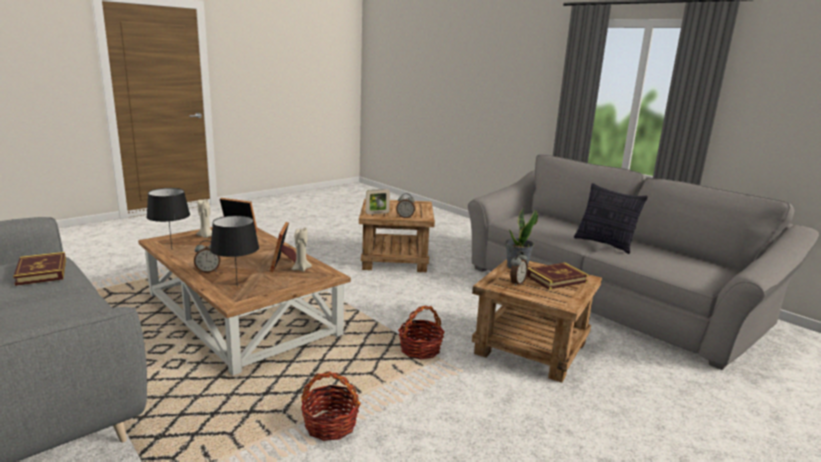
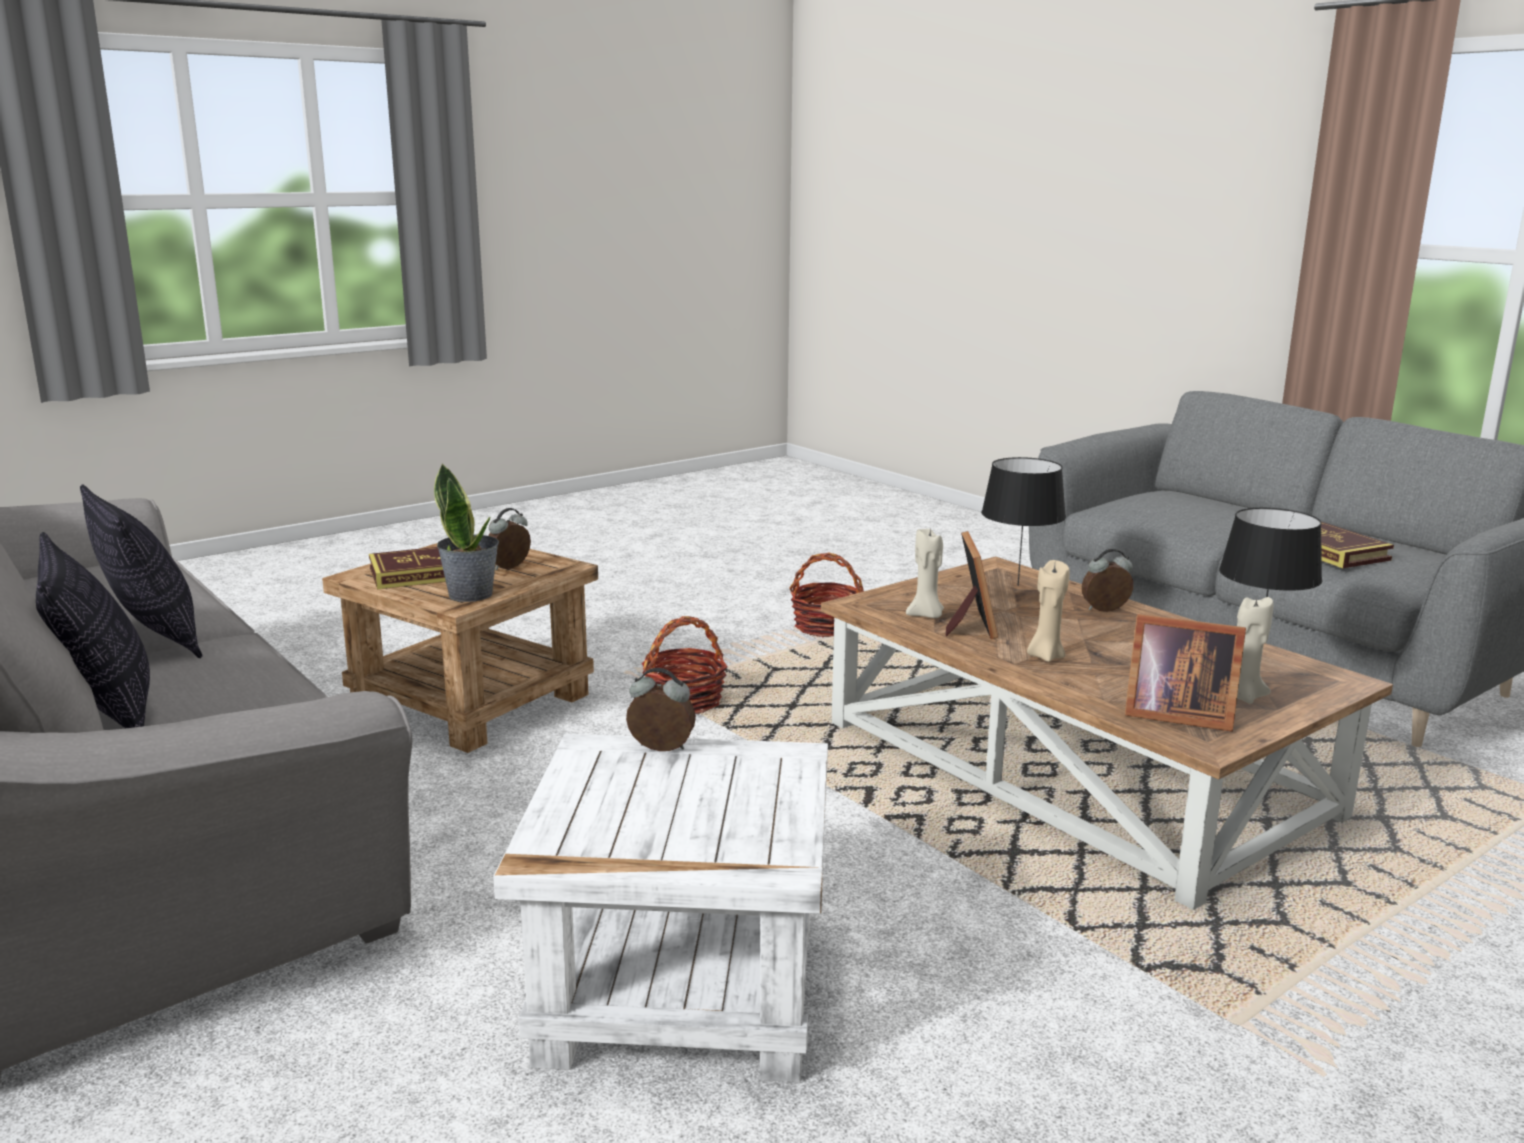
camera: 175 degrees left, 0 degrees up
(263, 250) = (1045, 656): none -> beige candle
(377, 213) = (761, 770): picture frame -> none
(396, 259) = (677, 990): brown side table -> white side table
(564, 222) = (108, 716): none -> pillow

